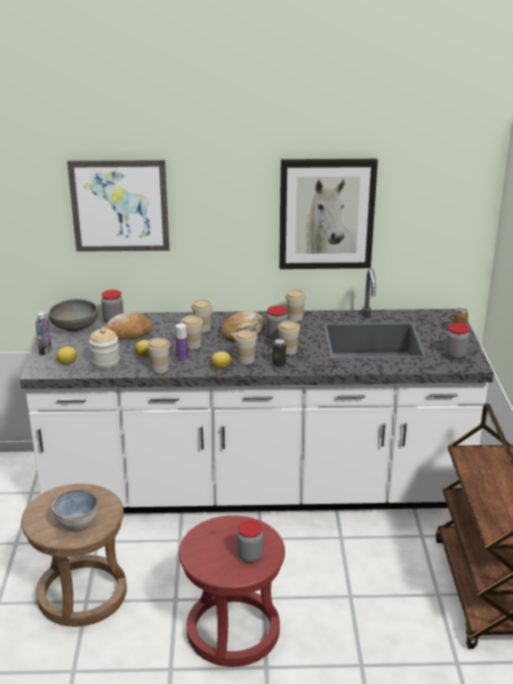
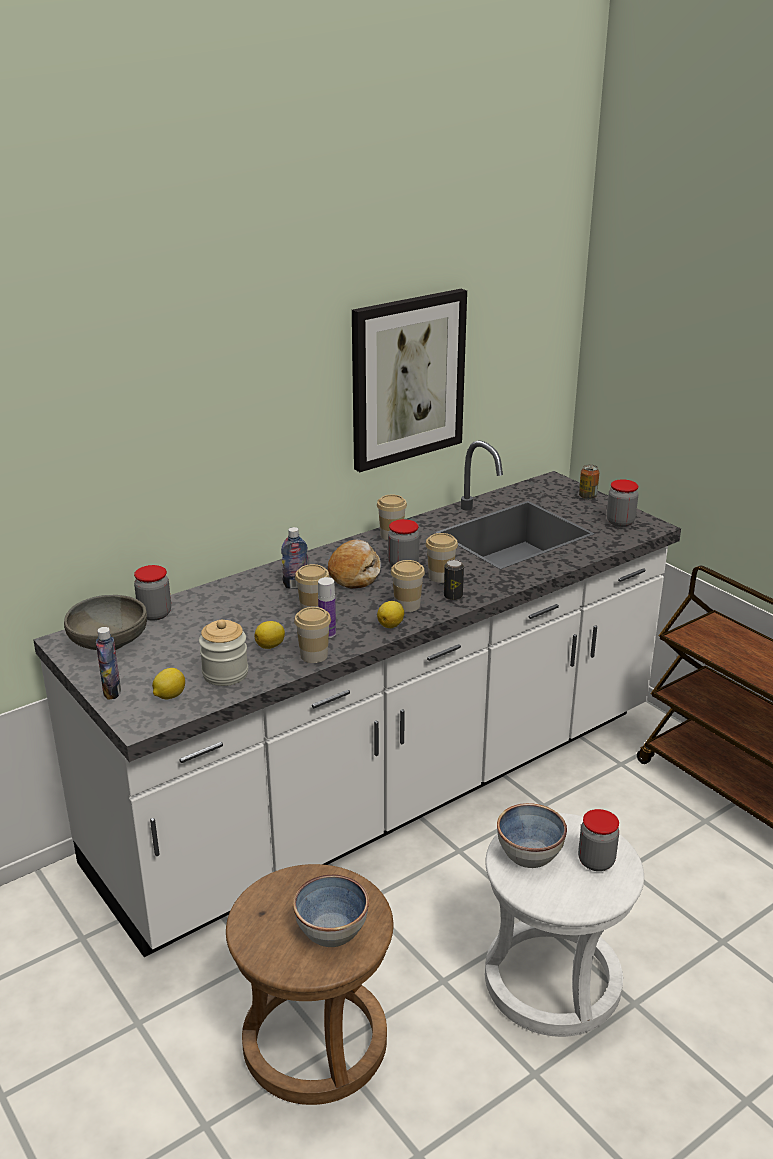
camera: 35 degrees left, 0 degrees up
(119, 206) = (136, 428): picture -> none
(128, 333) = (203, 625): bread -> none
(202, 328) = (296, 585): cup -> bottle
(219, 534) = (529, 853): none -> bowl
(233, 631) = (553, 980): red stool -> white stool

